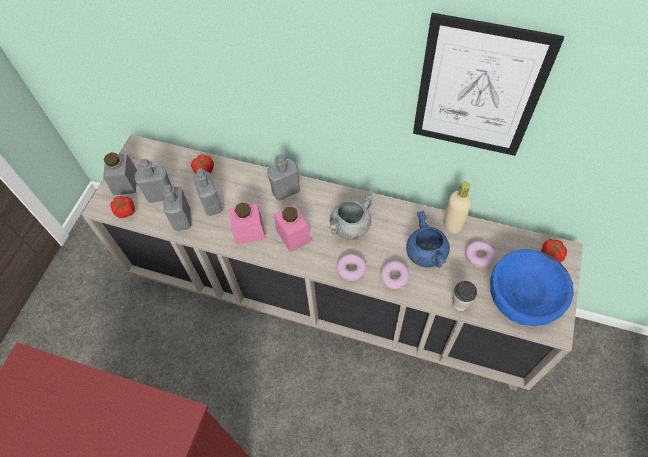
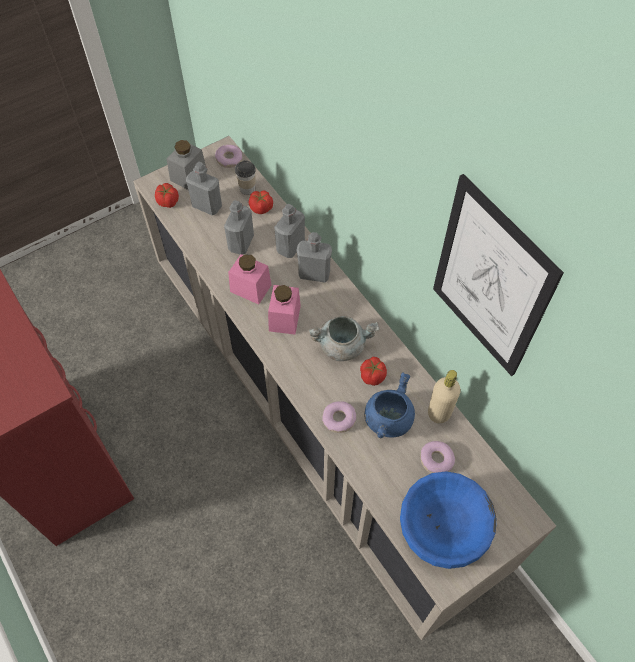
camera: 35 degrees right, 0 degrees up
(182, 219) = (206, 239): grey bottle -> grey bottle (290, 246)
(351, 269) = (307, 384): donut -> donut (229, 159)
(460, 303) = (376, 487): cup -> cup (247, 189)
(550, 255) = (509, 511): tomato -> tomato (372, 376)

